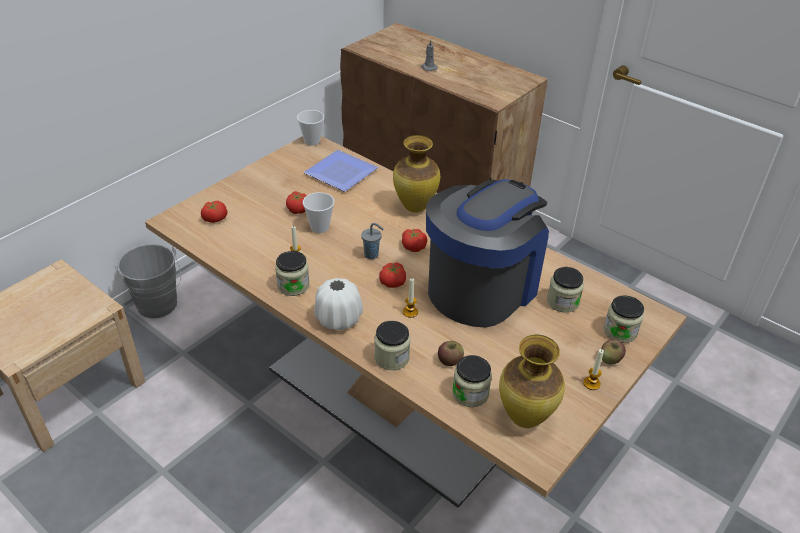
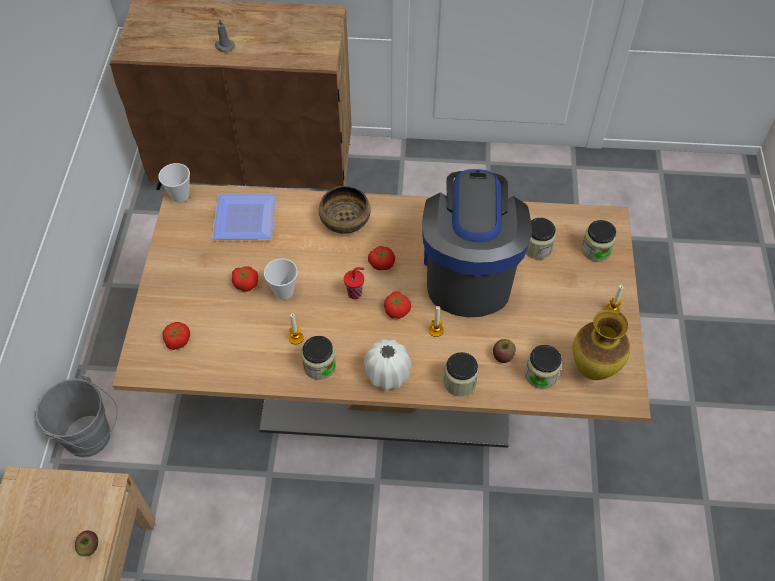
camera: 35 degrees left, 15 degrees up
(372, 255) = (355, 293): grey cup -> red cup
(414, 207) = (344, 220): vase -> bowl
(610, 359) = (608, 280): apple -> apple (89, 547)

